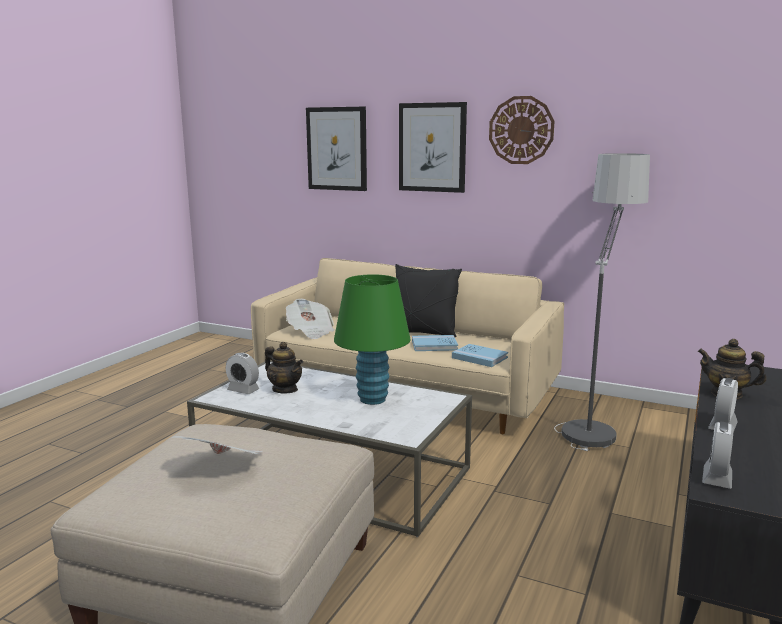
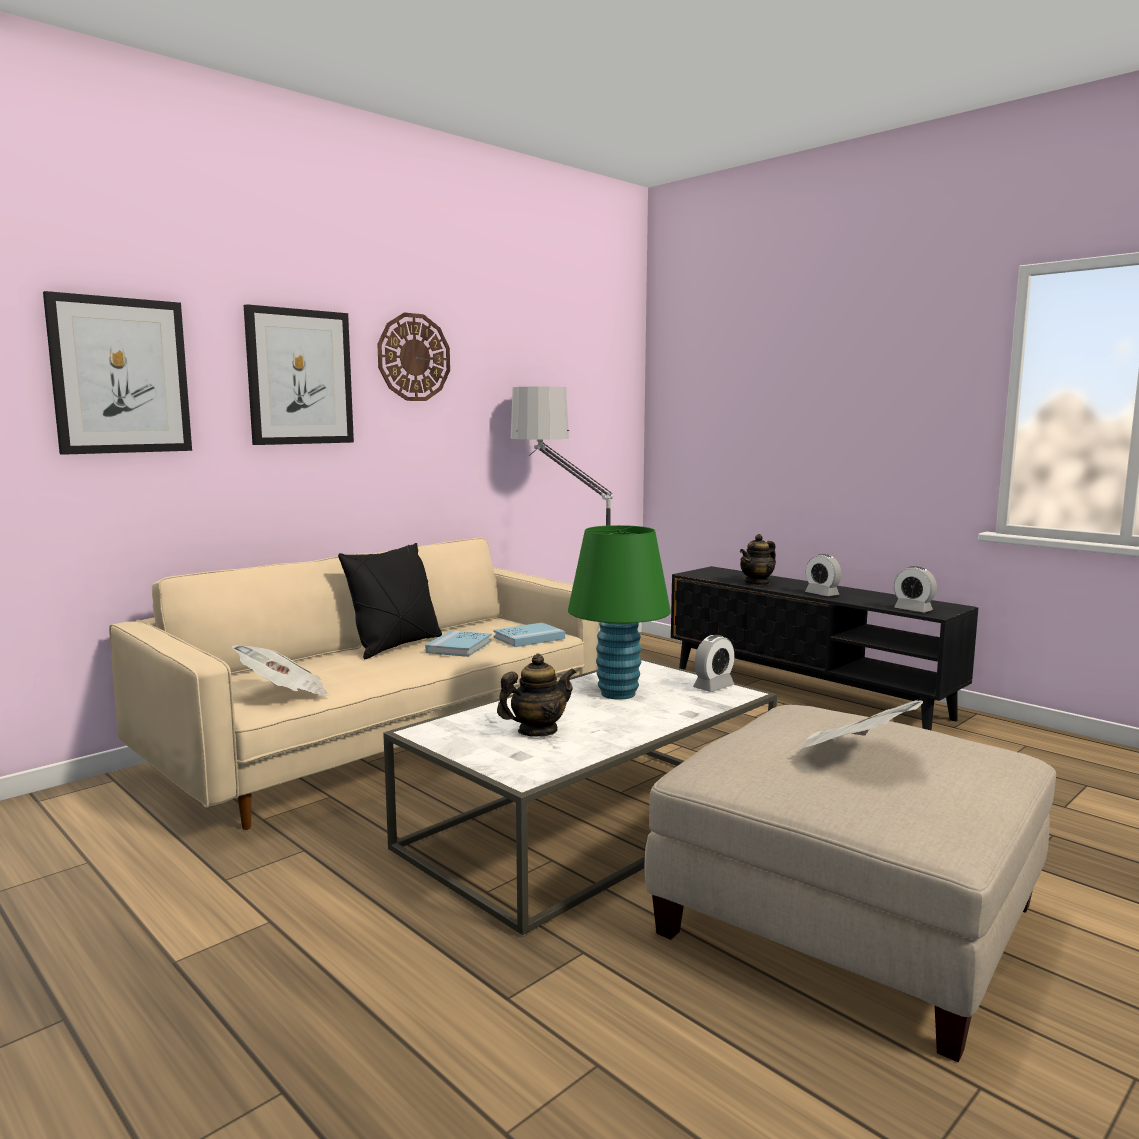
camera: 70 degrees left, 5 degrees down
(243, 390) = (512, 755): alarm clock -> alarm clock (713, 687)

